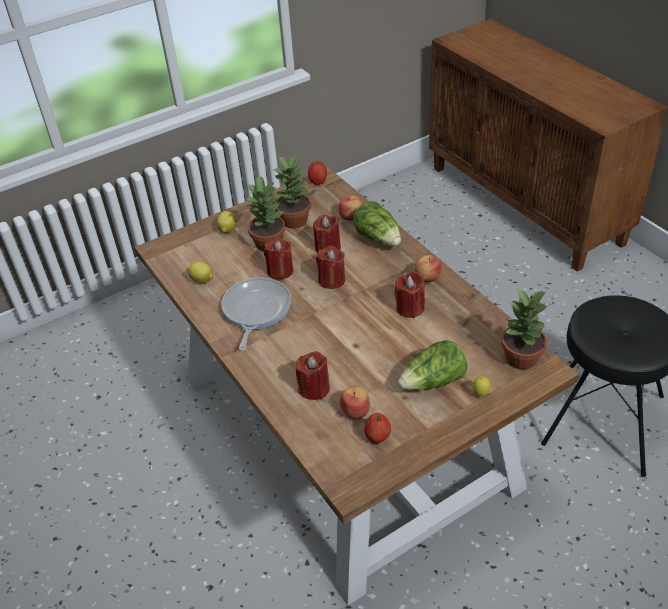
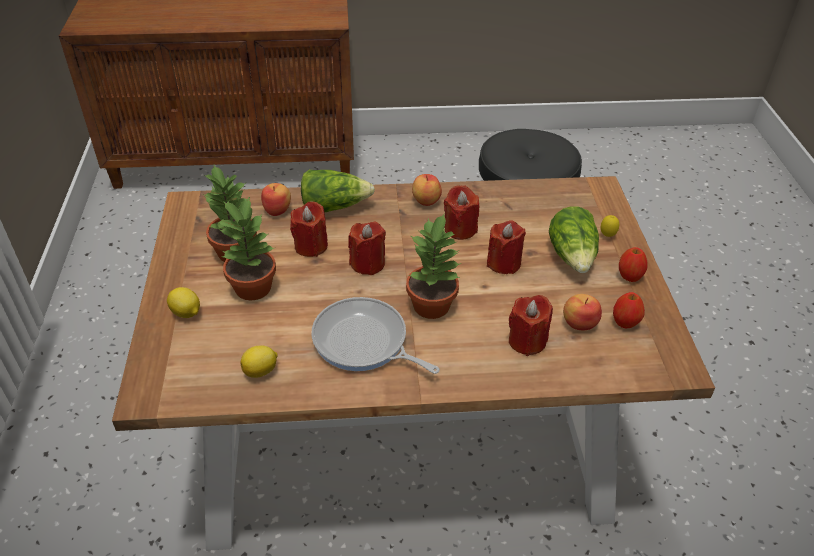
camera: 65 degrees left, 0 degrees up
(280, 271) = (313, 296): red candle -> red candle (503, 263)
(318, 181) = (186, 208): apple -> apple (629, 276)
(522, 359) = (578, 195): potted plant -> potted plant (432, 305)

